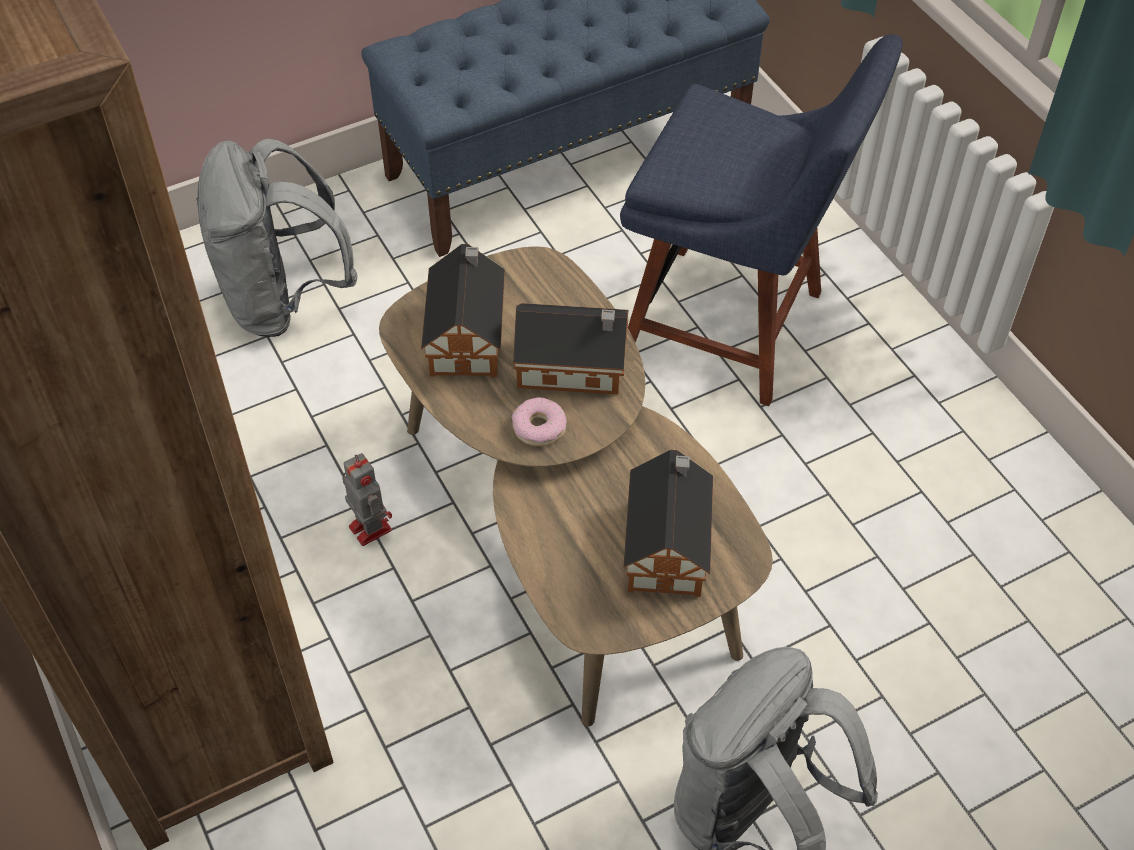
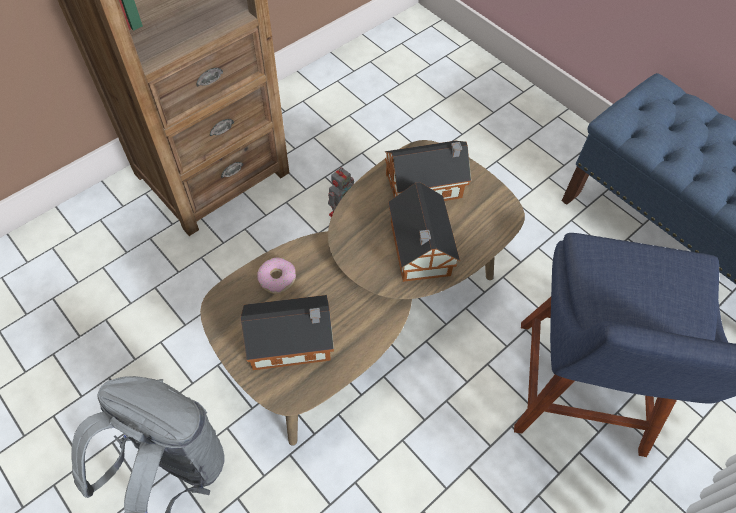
camera: 75 degrees right, 5 degrees up
(283, 300) = (491, 134): grey backpack -> none
(539, 427) = (360, 240): donut -> donut (277, 279)

